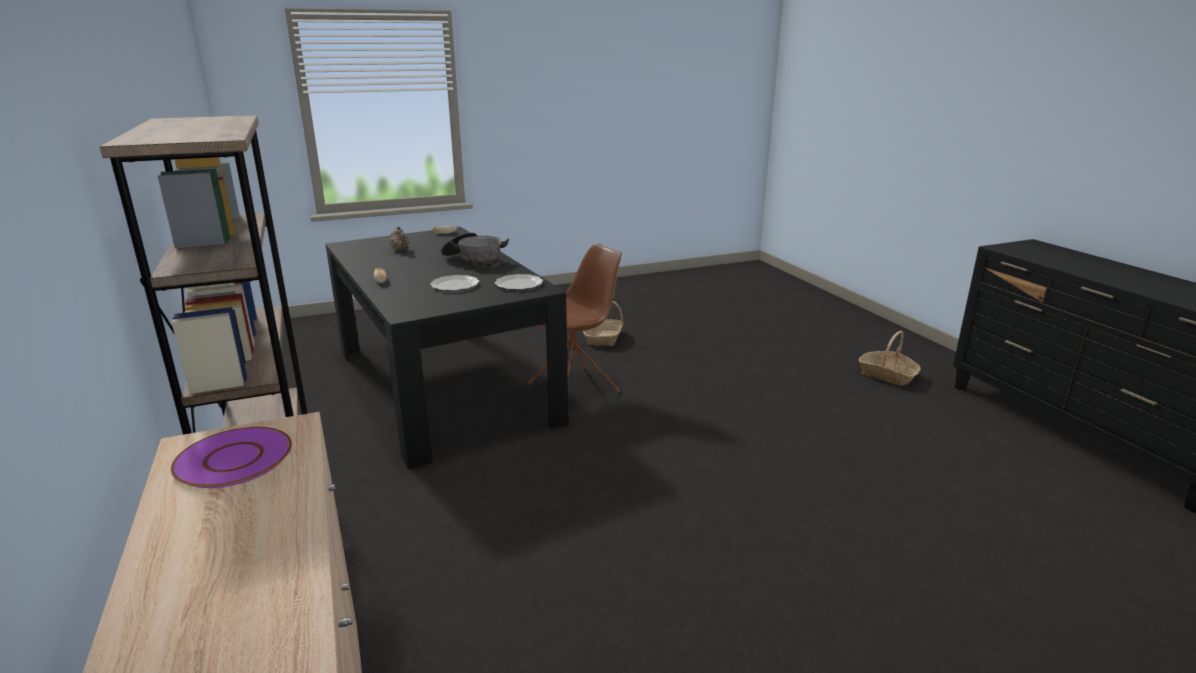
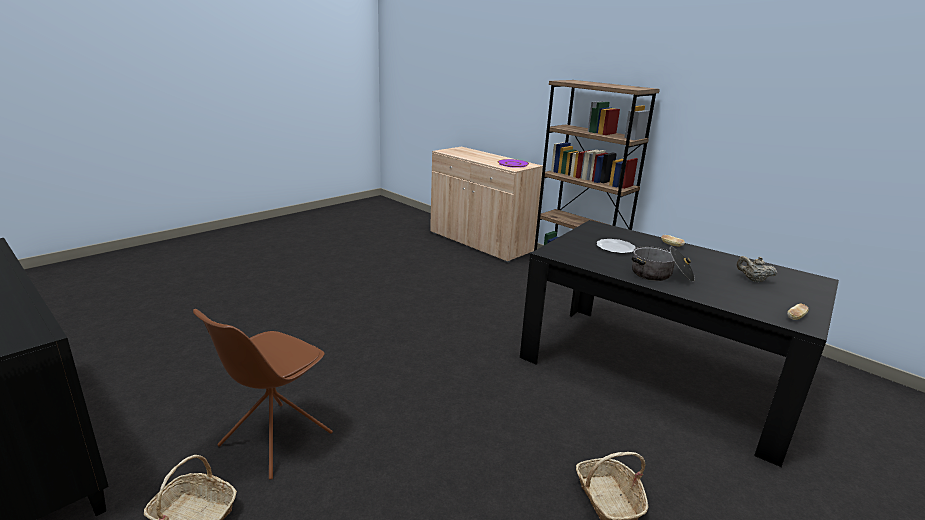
camera: 155 degrees right, 0 degrees up
(518, 284) = (574, 254): plate -> none
(575, 387) = (551, 396): brown chair -> brown chair (274, 440)

